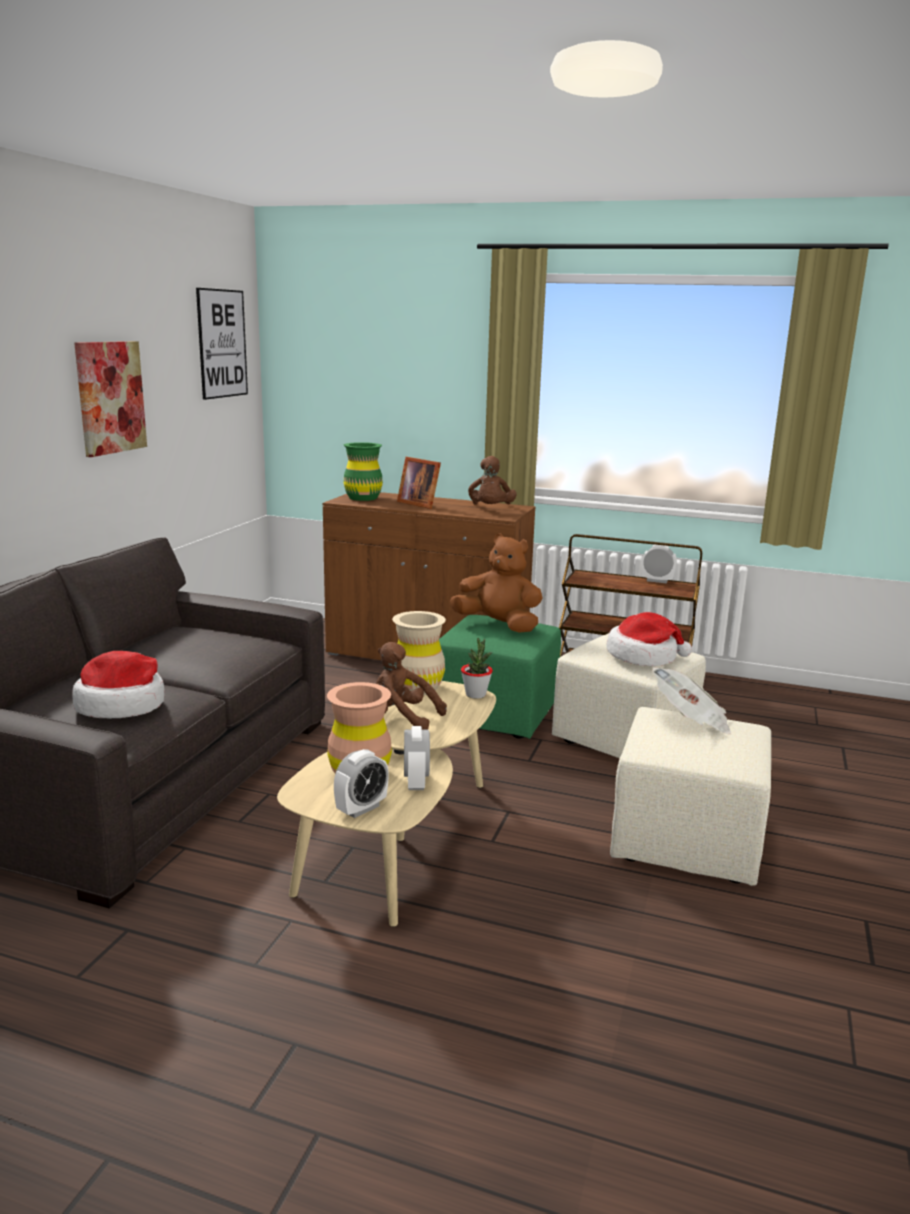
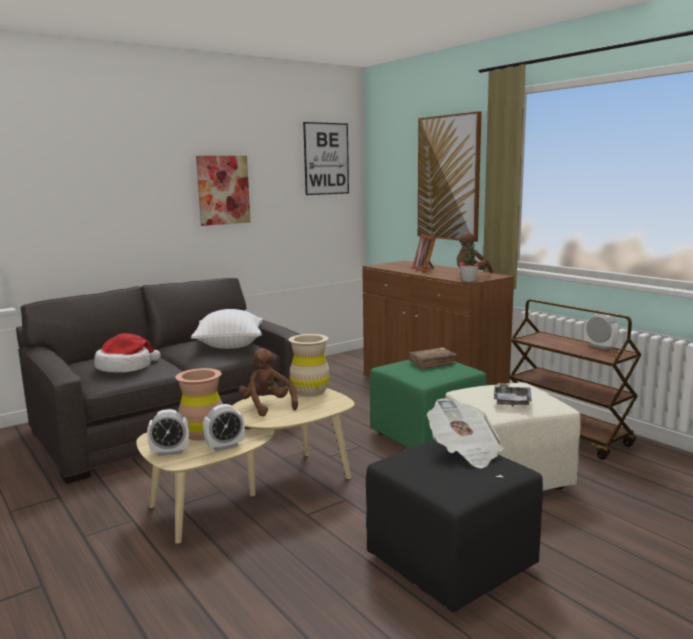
camera: 35 degrees right, 5 degrees down
(220, 643) = (230, 345): none -> white pillow
(363, 498) = (396, 264): green vase -> none
(416, 782) = (225, 446): alarm clock -> alarm clock turned 150 degrees counterclockwise
(417, 379) = (449, 178): none -> picture
(476, 694) = (340, 402): potted plant -> potted plant (468, 281)
(498, 625) = (432, 363): brown plush toy -> brown book
(643, 656) = (511, 401): hat -> grey tray
(688, 842) = (453, 563): beige ottoman -> black ottoman

